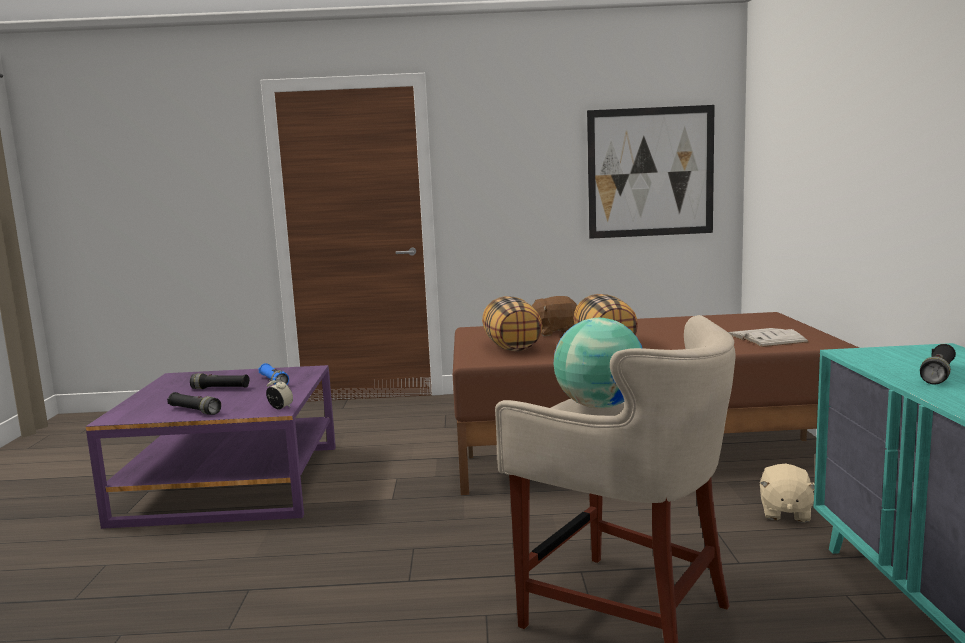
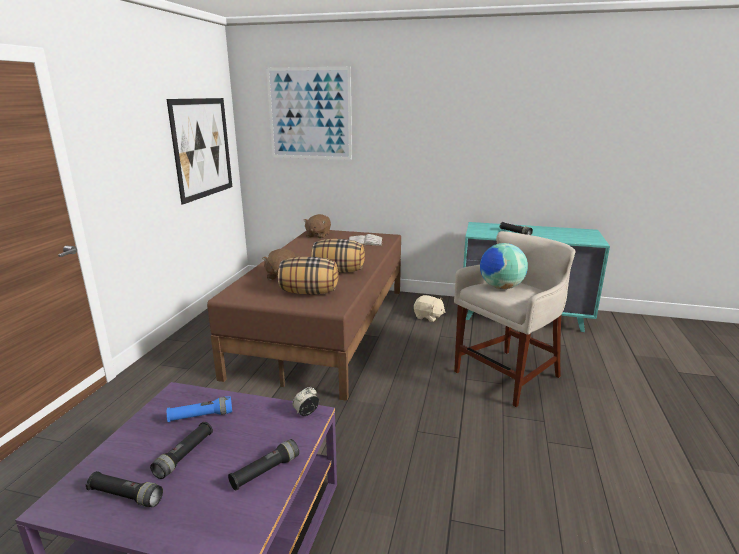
camera: 75 degrees left, 10 degrees up
(178, 386) = (126, 496): none -> black flashlight
(748, 319) = (318, 235): none -> brown plush toy
(795, 117) = (309, 114): none -> picture

